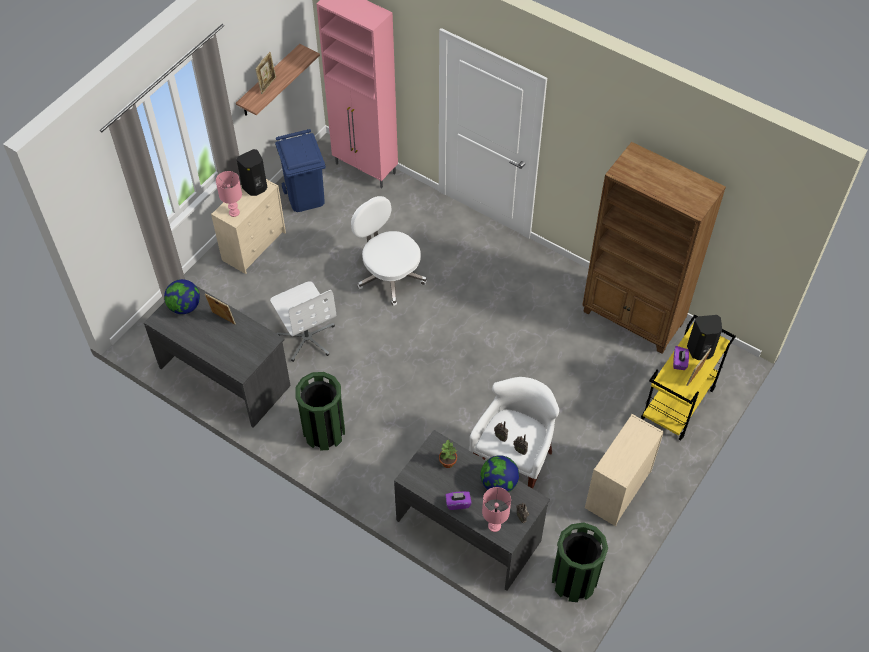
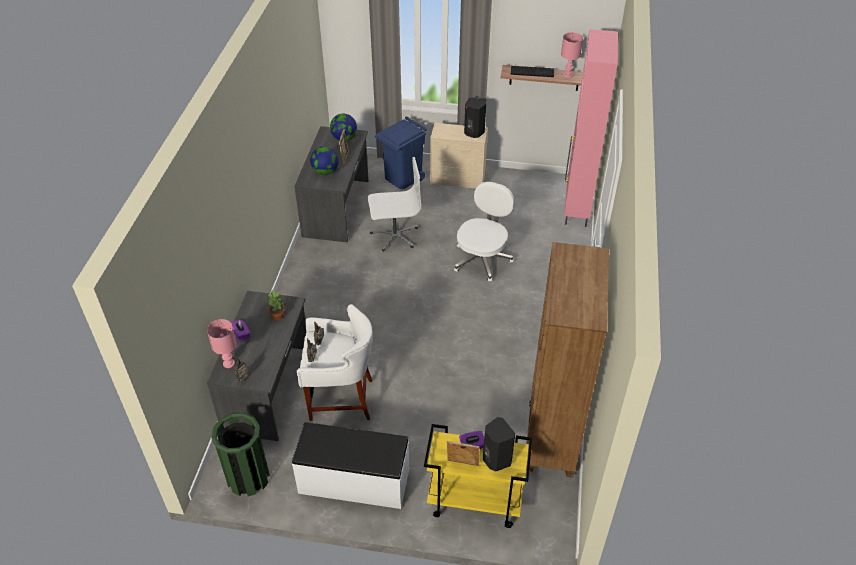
camera: 65 degrees right, 10 degrees down
(233, 212) = (443, 131): pink table lamp -> pink table lamp (567, 75)
(267, 85) = (532, 72): picture frame -> keyboard
(305, 196) = (523, 188): blue trash can -> blue trash can (403, 178)
(307, 338) = (394, 235): white office chair -> white office chair turned 135 degrees counterclockwise
(324, 432) = (317, 274): green trash can -> none
(498, 483) = (271, 353): globe -> globe (325, 171)
(617, 490) = (354, 481): beige dresser -> white bench

